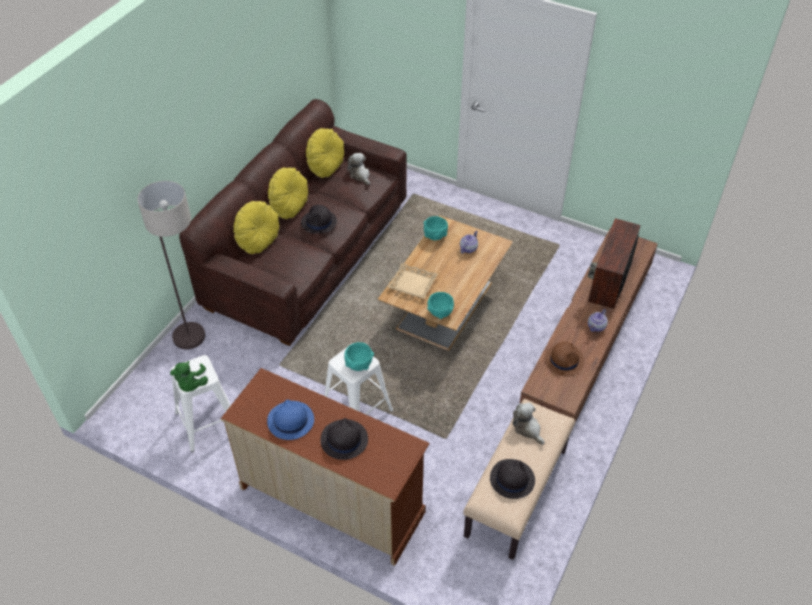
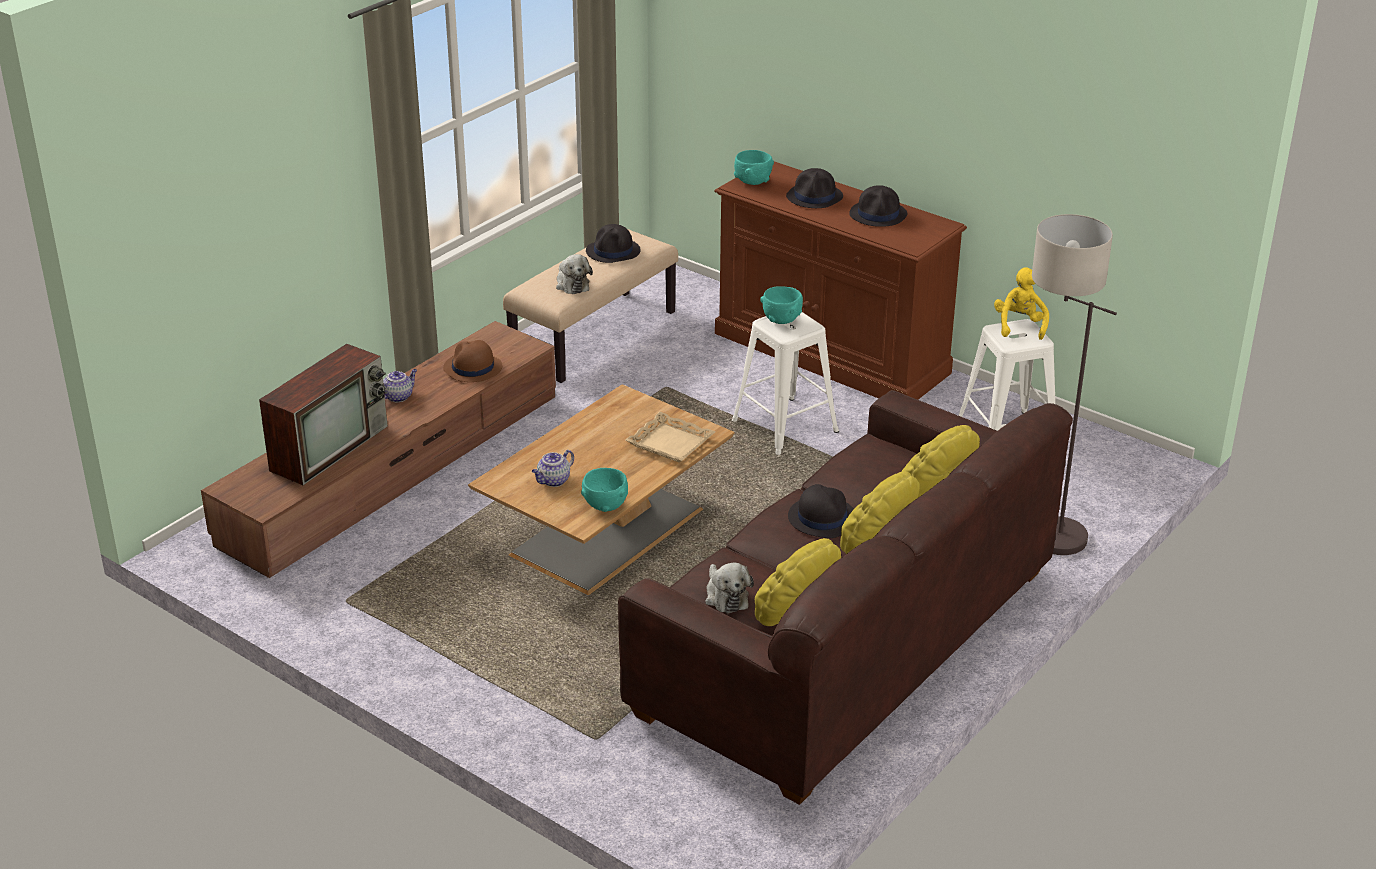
camera: 170 degrees left, 15 degrees down
(191, 384) = (1019, 325): green plush toy -> yellow plush toy
(290, 421) = (878, 214): blue hat -> black hat
(440, 313) = (638, 404): turquoise bowl -> turquoise bowl (752, 182)

